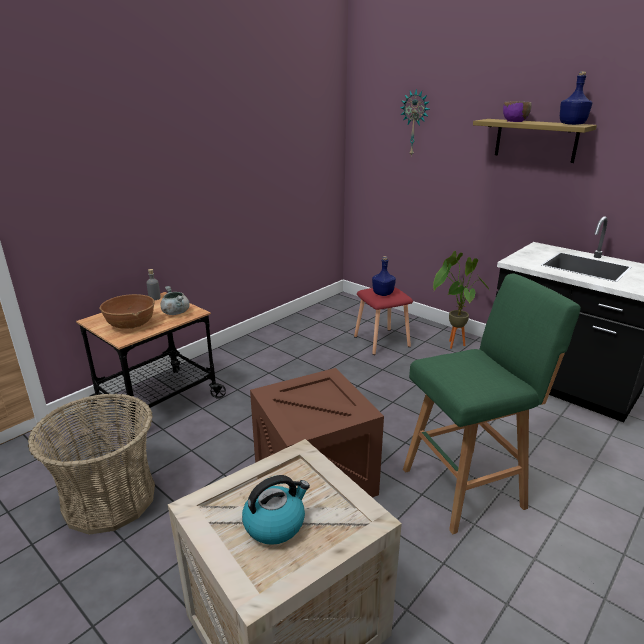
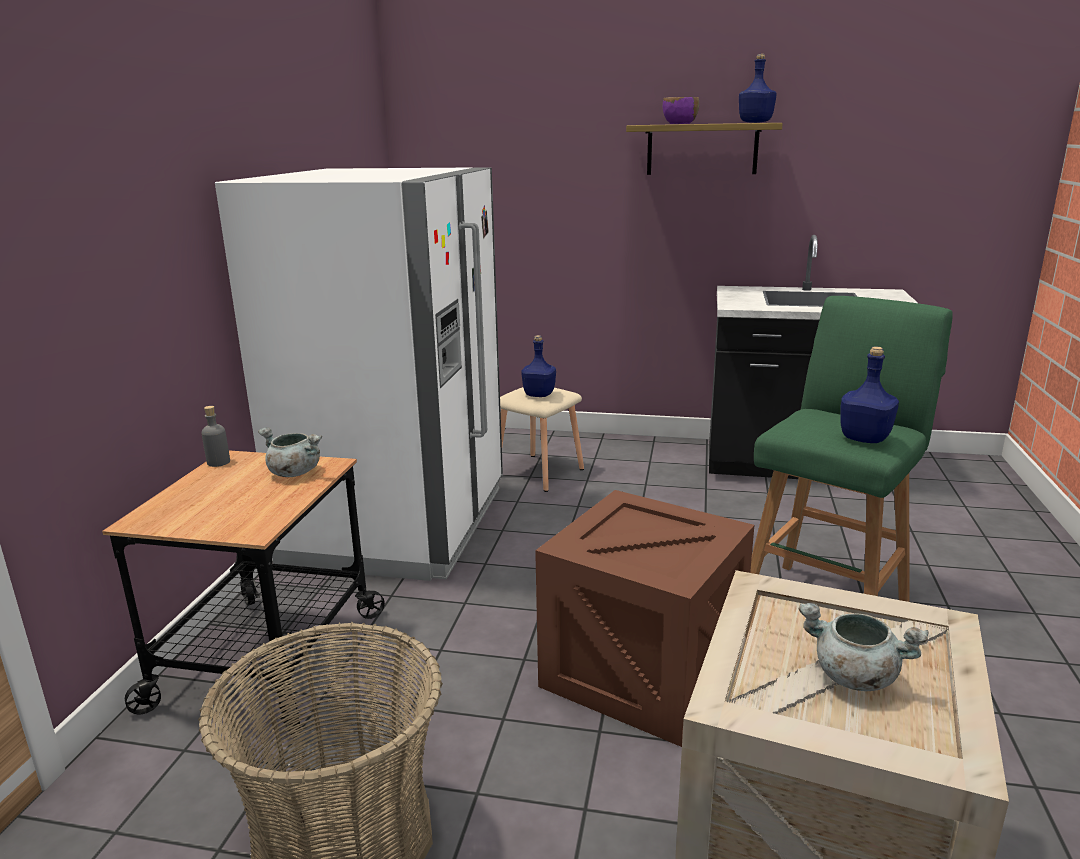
camera: 30 degrees left, 5 degrees down
(131, 325) = (235, 508): brown bowl -> none
(275, 523) = (853, 676): kettle -> grey cooking pot
(277, 351) = (399, 525): none -> white fridge
(380, 341) = (537, 472): red stool -> beige stool
(415, 123) = (515, 140): wall clock -> none
(450, 344) = (629, 453): potted plant -> none
(472, 382) = (863, 438): none -> blue bottle

